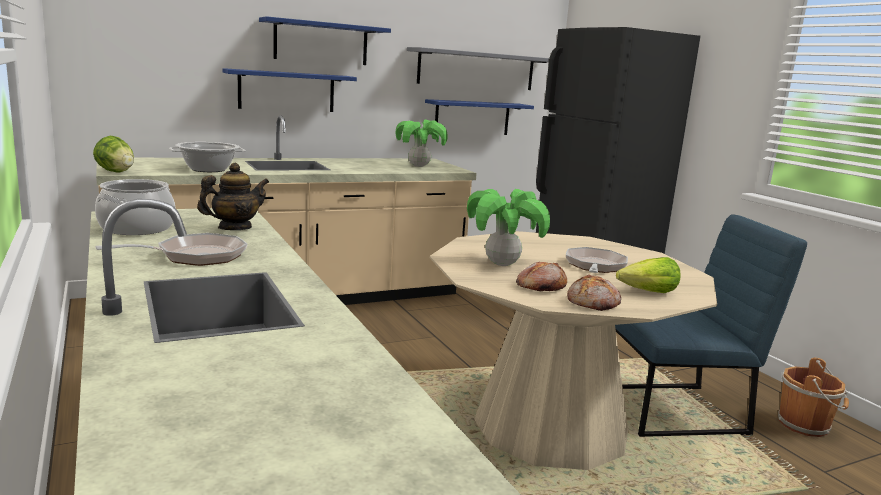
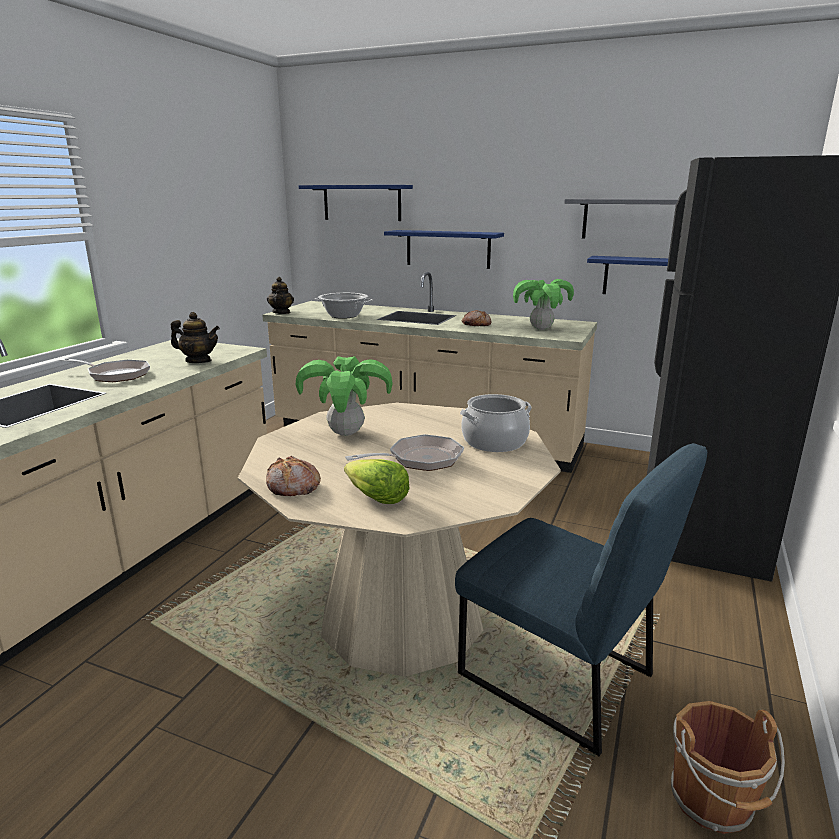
camera: 50 degrees right, 5 degrees up
(116, 172) = (281, 312): lettuce -> teapot
(137, 228) = (155, 352): cooking pot -> cooking pot (494, 442)
(321, 42) = (479, 201): blue shelf -> blue shelf (362, 202)
(540, 287) = (304, 460): bread -> bread (476, 325)

